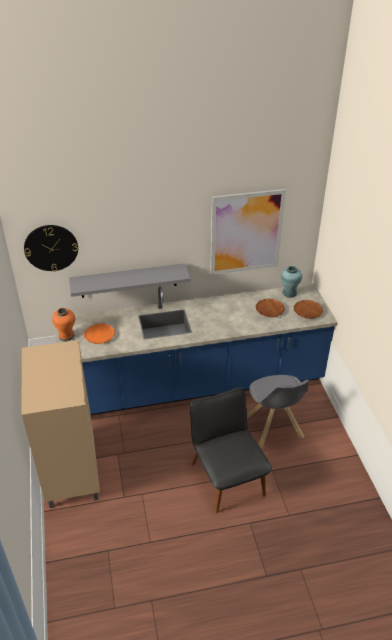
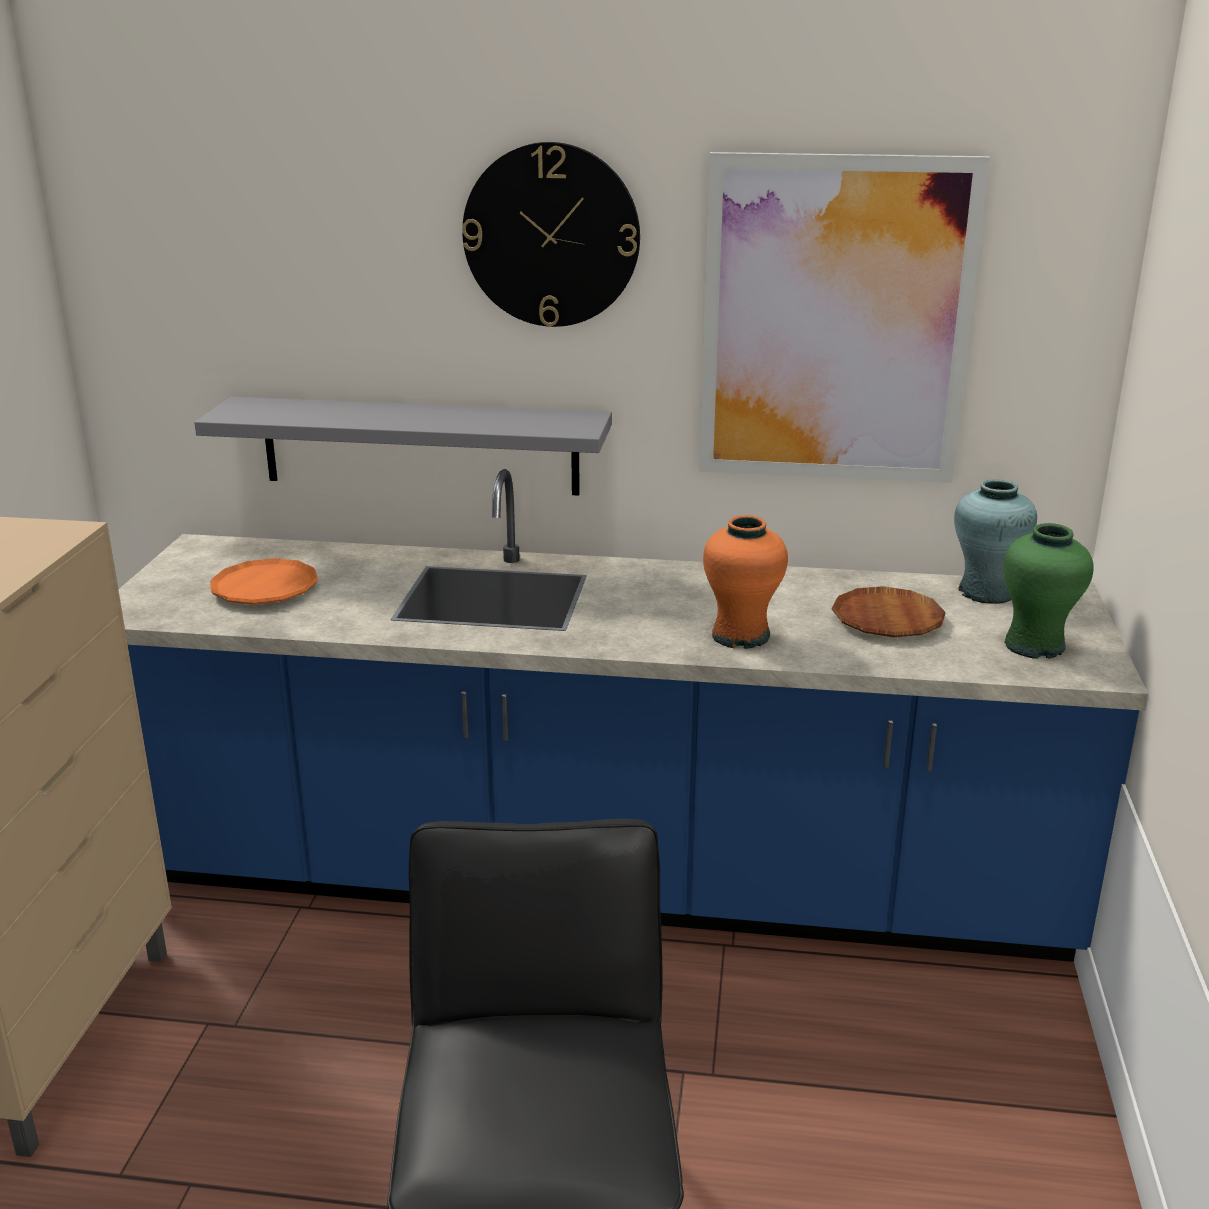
camera: 20 degrees right, 15 degrees down
(51, 247) = (178, 275): wall clock -> wall clock (551, 235)
(66, 336) = (168, 575): orange vase -> orange vase (741, 636)
(274, 428) = (822, 1088): grey chair -> none
(307, 311) = (1035, 645): brown plate -> green vase

